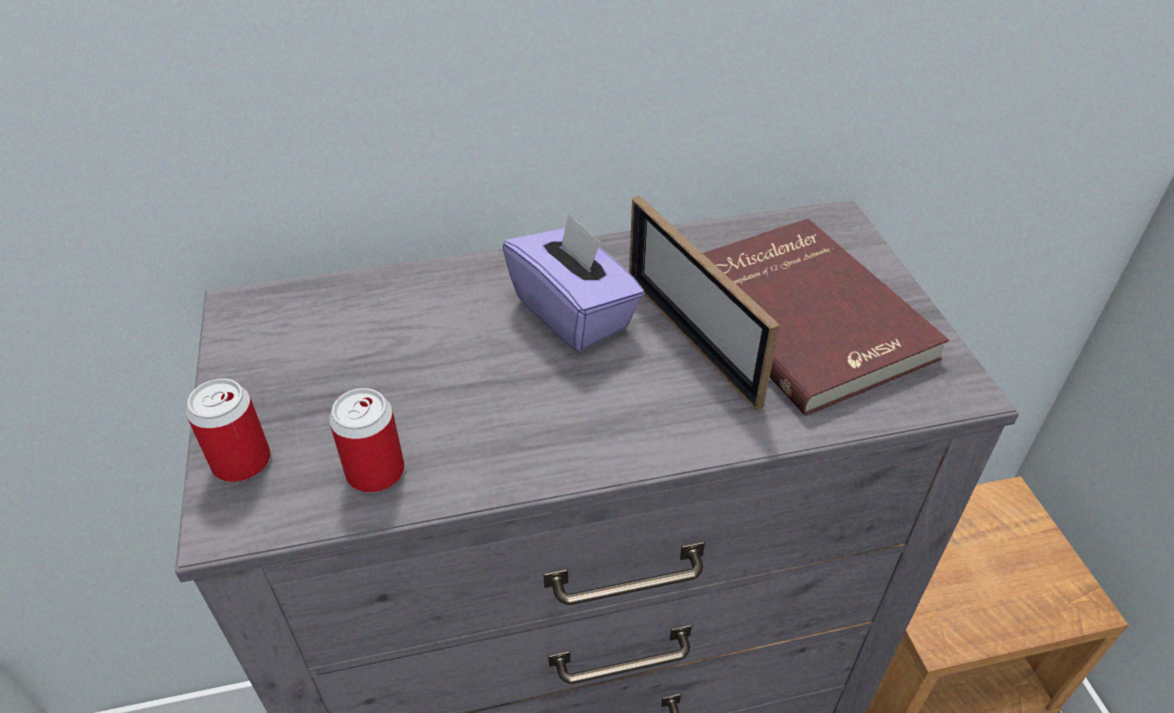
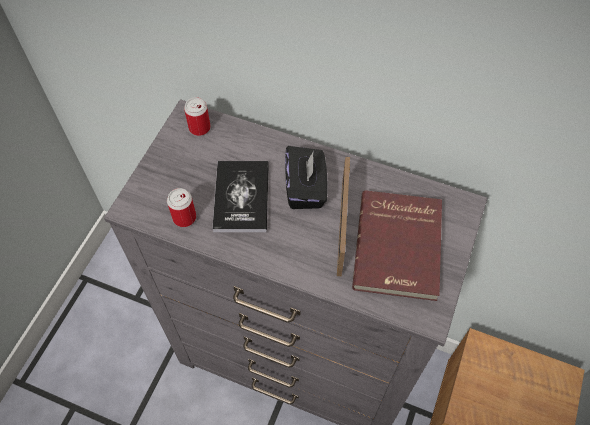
camera: 35 degrees right, 15 degrees up
(241, 461) = (146, 187): can -> can (199, 128)
(466, 380) = (241, 197): none -> book
(573, 313) = (305, 189): purple tissue box -> black tissue box

